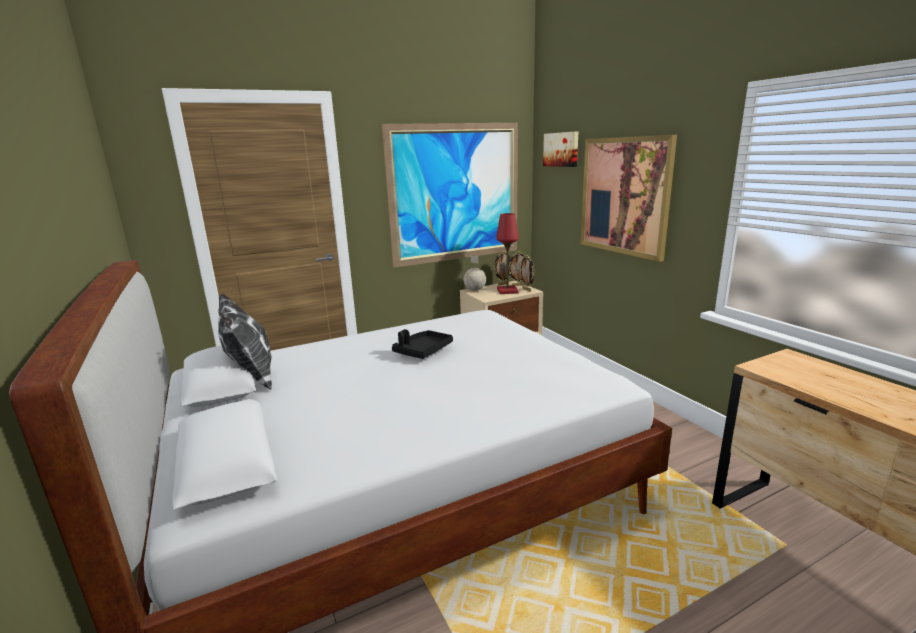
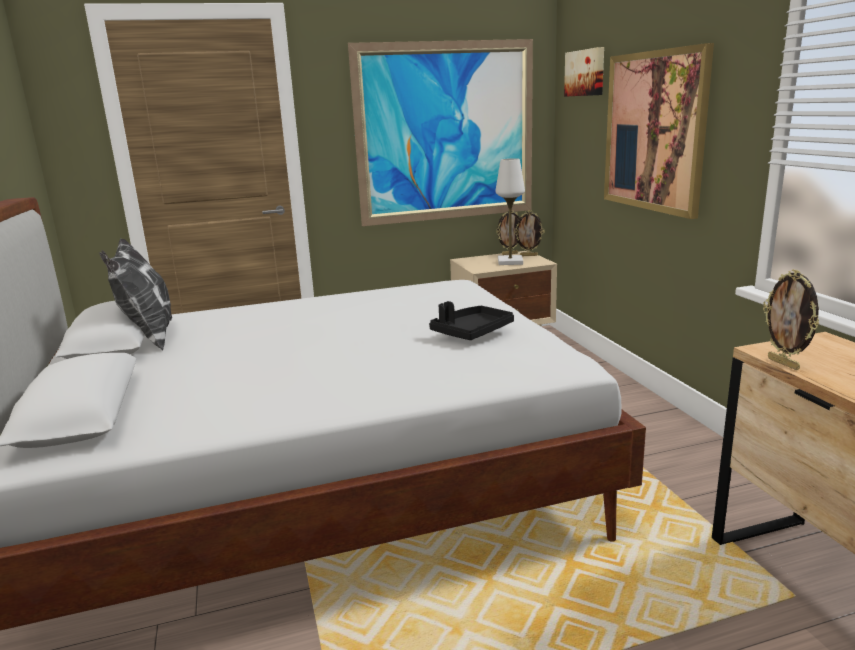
camera: 10 degrees right, 0 degrees up
(423, 351) = (355, 319): black tray -> black tray (471, 332)
(475, 290) = (469, 259): globe -> none
(507, 291) = (510, 262): red table lamp -> white table lamp
(527, 289) = (537, 261): picture frame -> picture frame (784, 364)

